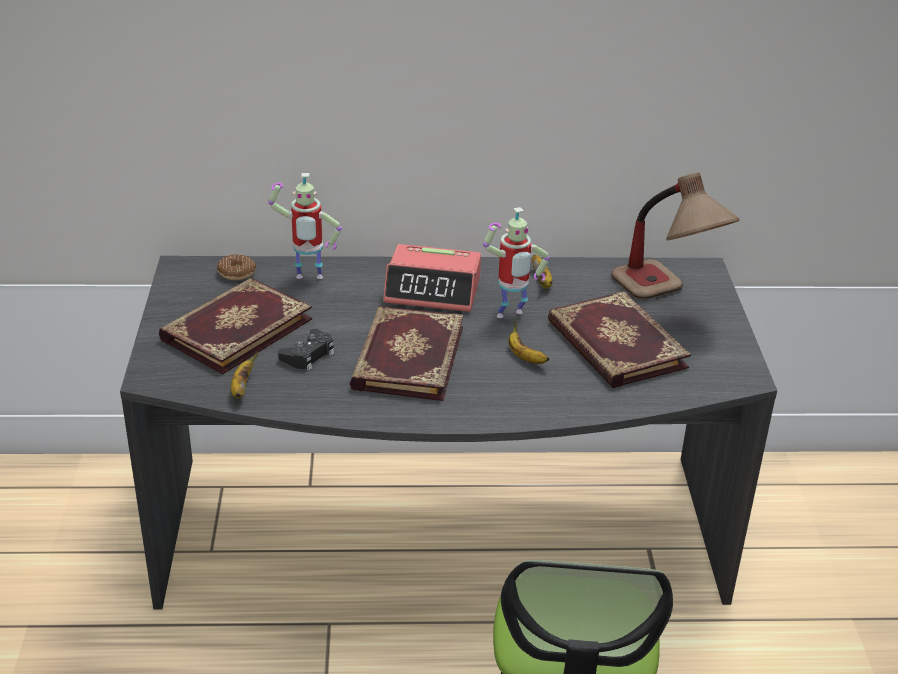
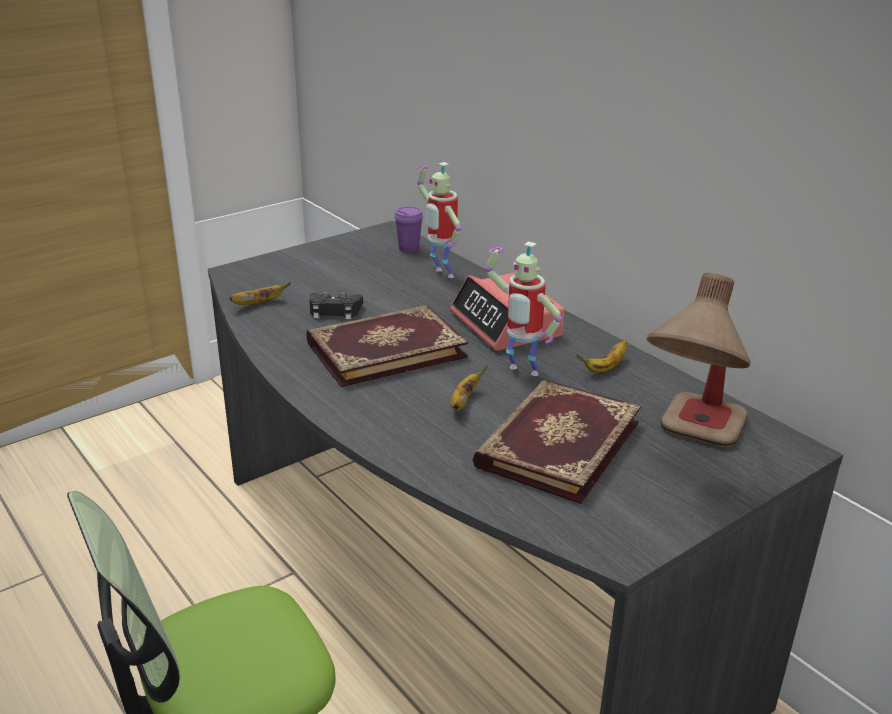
camera: 55 degrees right, 5 degrees down
(235, 328) = (334, 274): book -> none
(236, 273) = (408, 249): donut -> purple cup

